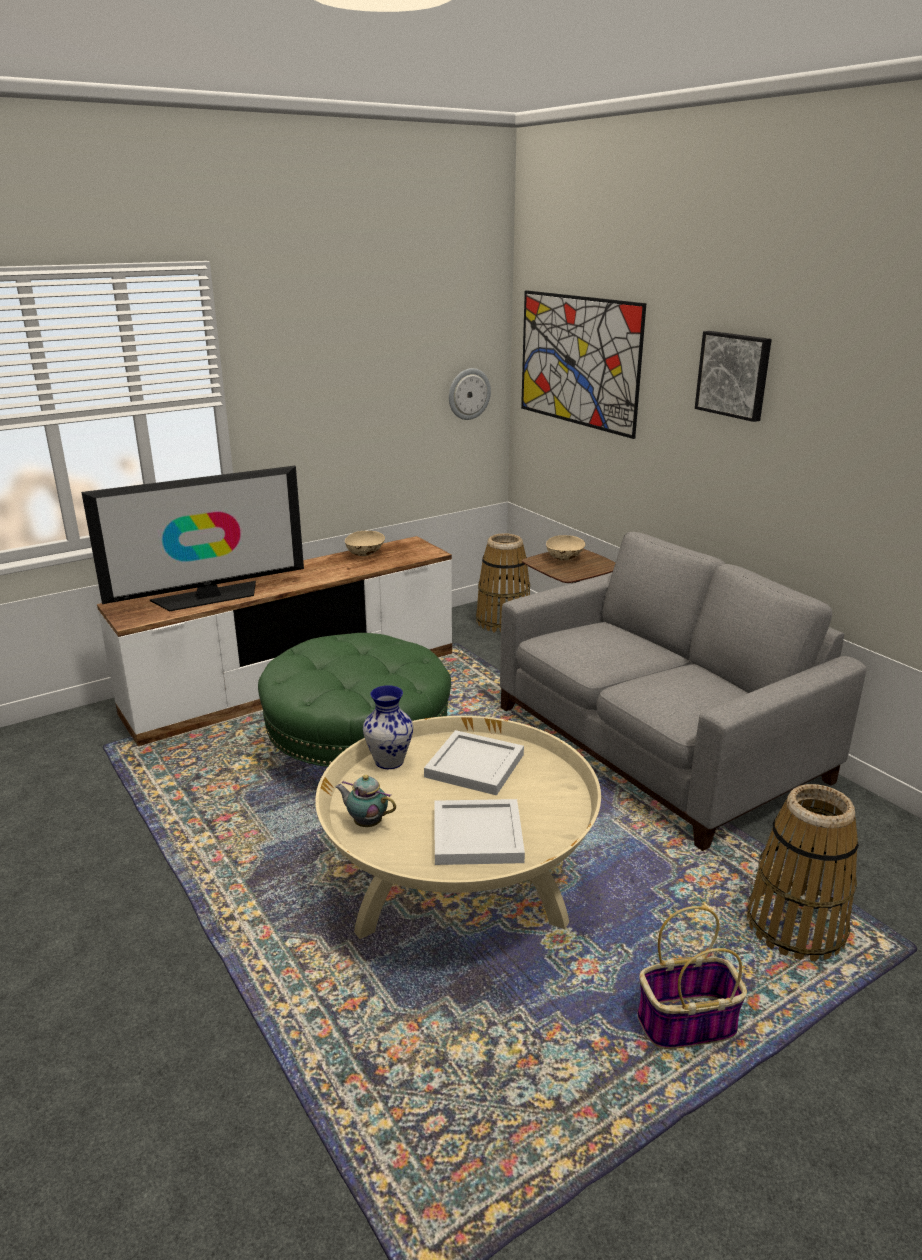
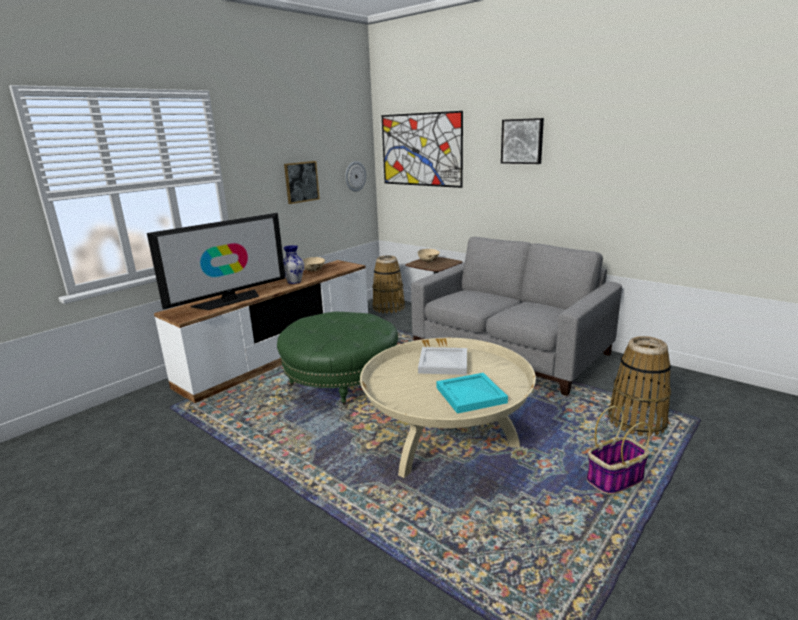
camera: 15 degrees left, 5 degrees down
(365, 404) = (301, 182): none -> picture
(366, 823) = (400, 401): teapot -> none
(388, 761) = (391, 369): vase -> vase (294, 282)
(479, 836) = (472, 395): white tray -> turquoise tray

